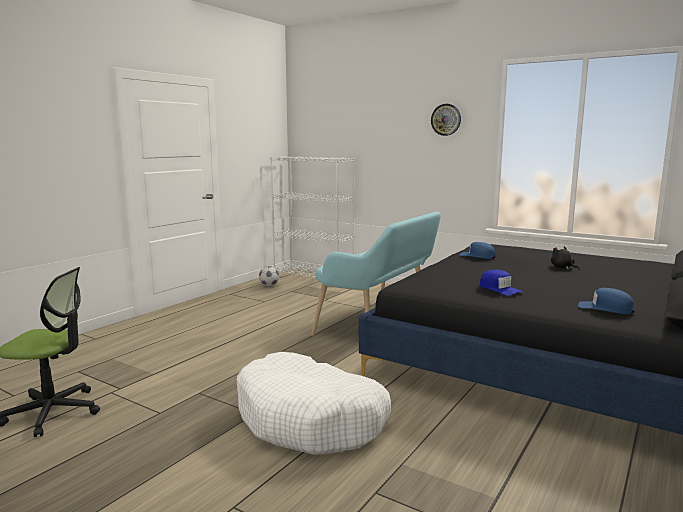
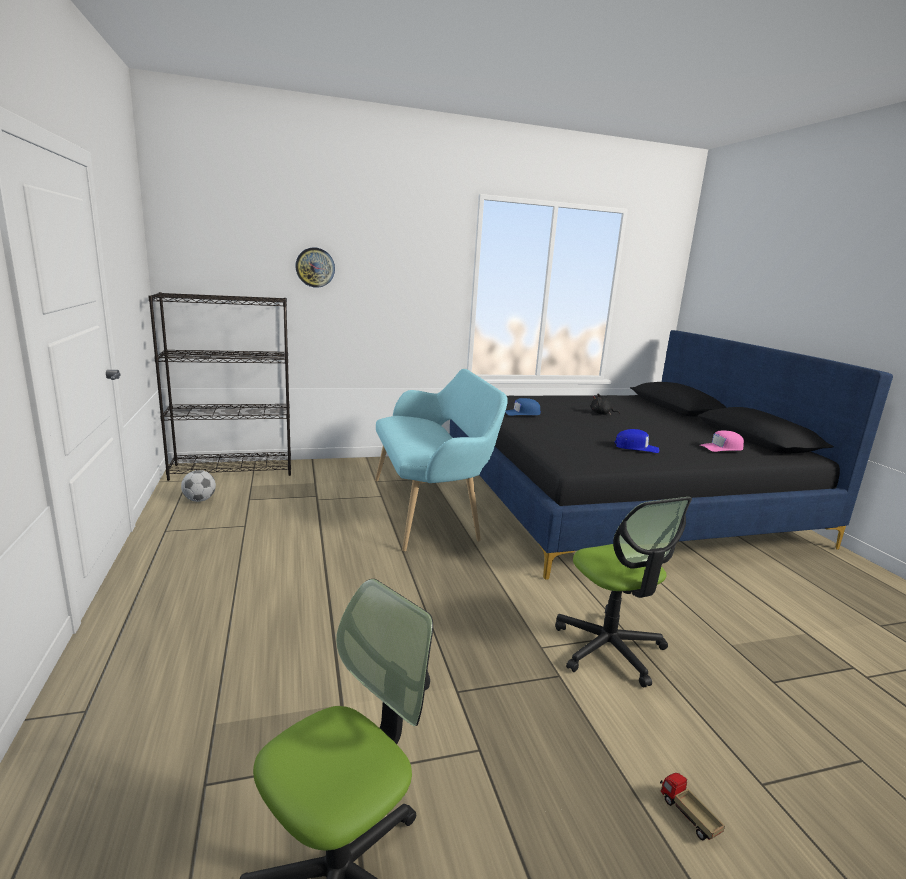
camera: 50 degrees left, 5 degrees up
(172, 484) = (687, 816): none -> toy truck
(311, 420) = (609, 649): white dog bed -> office chair
(314, 276) = (233, 470): white bookcase -> black bookcase
(446, 119) = (414, 255): wall clock -> wall clock (315, 267)
(605, 308) = (722, 448): blue cap -> pink cap

